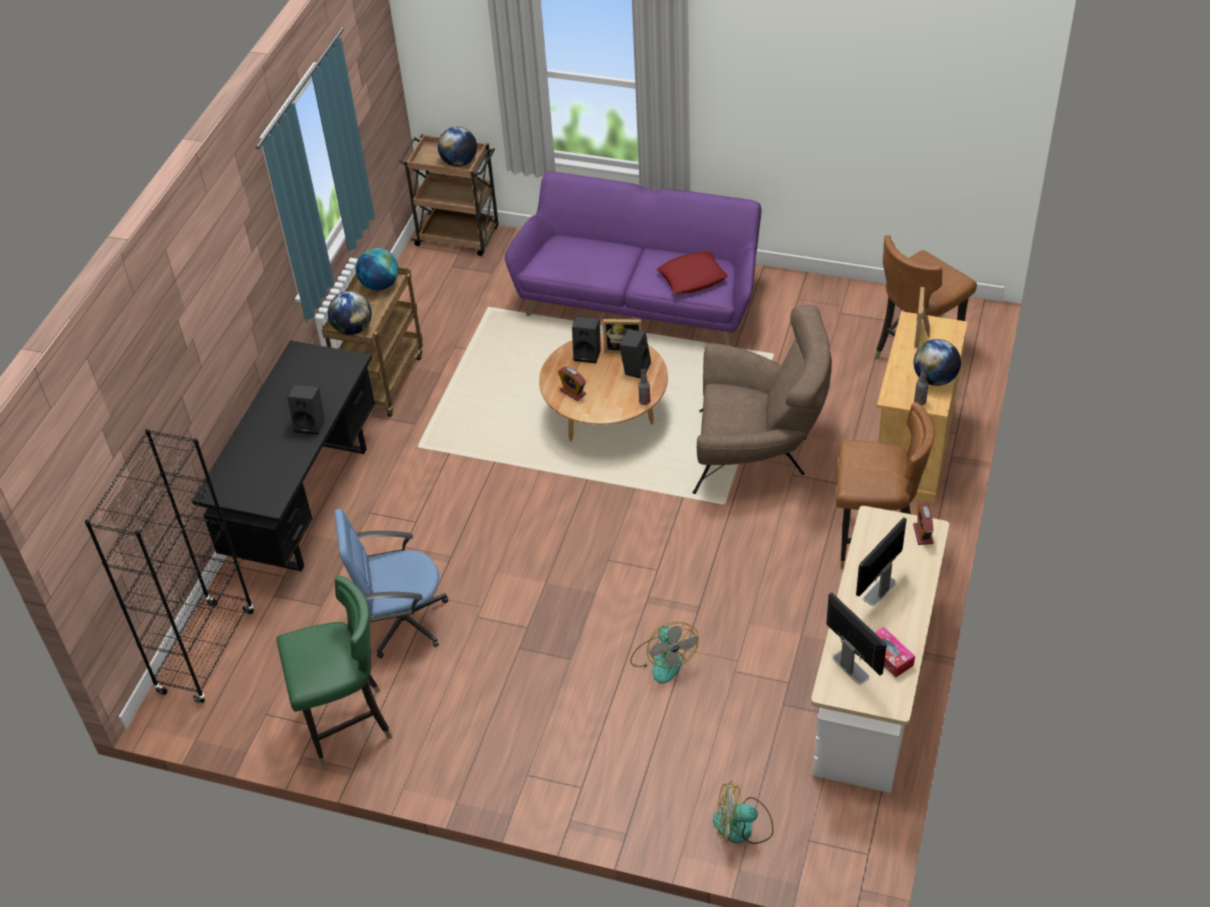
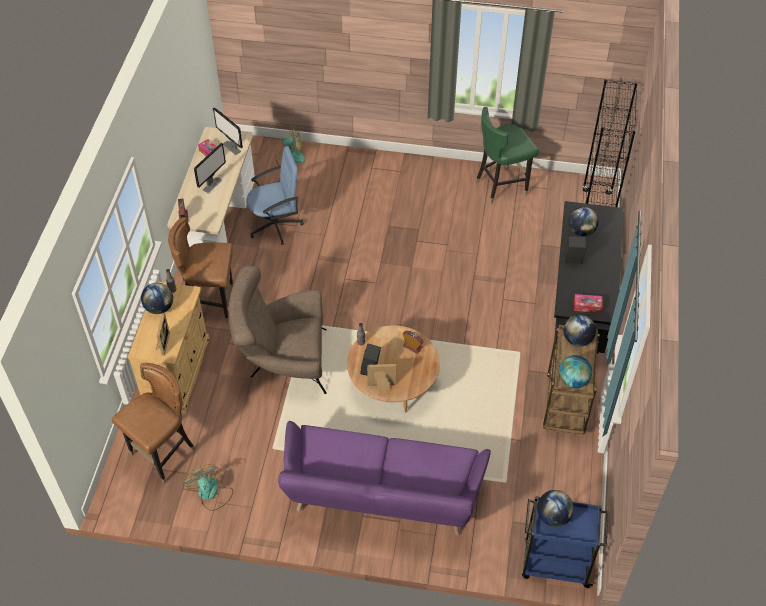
camera: 170 degrees right, 5 degrees up
(277, 466) = (581, 231): none -> globe
(320, 362) = (587, 306): none -> tissue box
(401, 621) = (490, 239): blue office chair -> blue office chair (276, 225)
(459, 237) = (554, 564): brown cart -> blue cart
(588, 354) = (407, 380): black speaker -> none
(663, 659) = (336, 229): fan -> fan (211, 494)
(692, 278) = (335, 450): red pillow -> none

